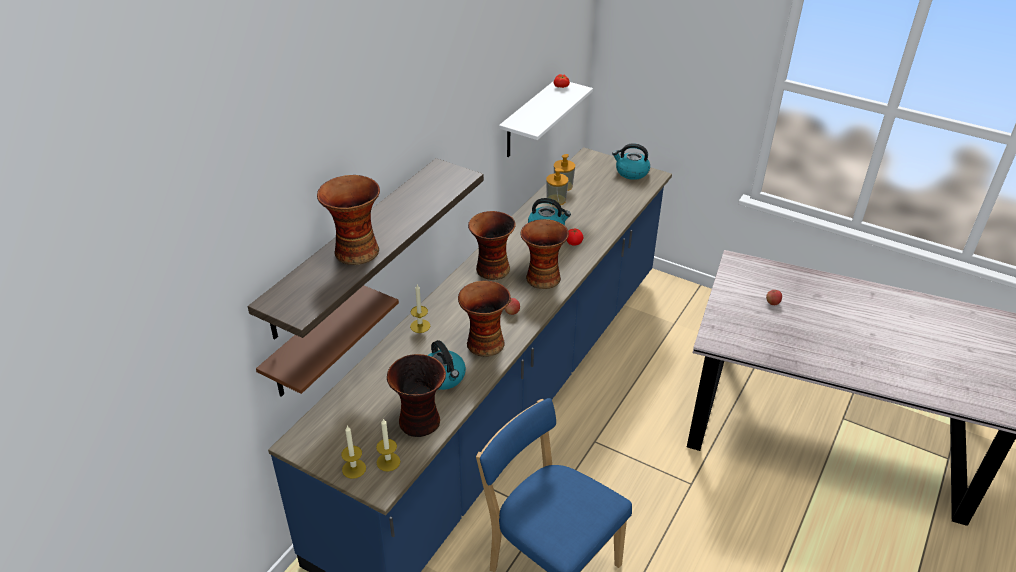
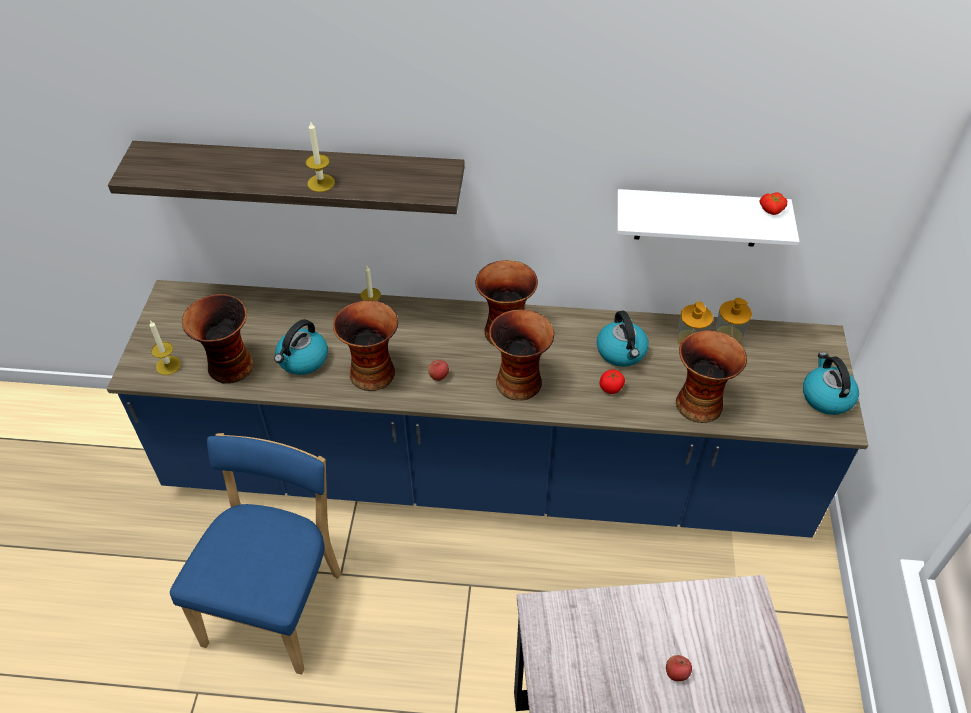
camera: 65 degrees right, 10 degrees up
(312, 343) = (230, 229): brown shelf -> none
(354, 469) = (151, 345): candle -> candle (321, 183)
(355, 251) = (247, 169): vase -> vase (698, 403)

